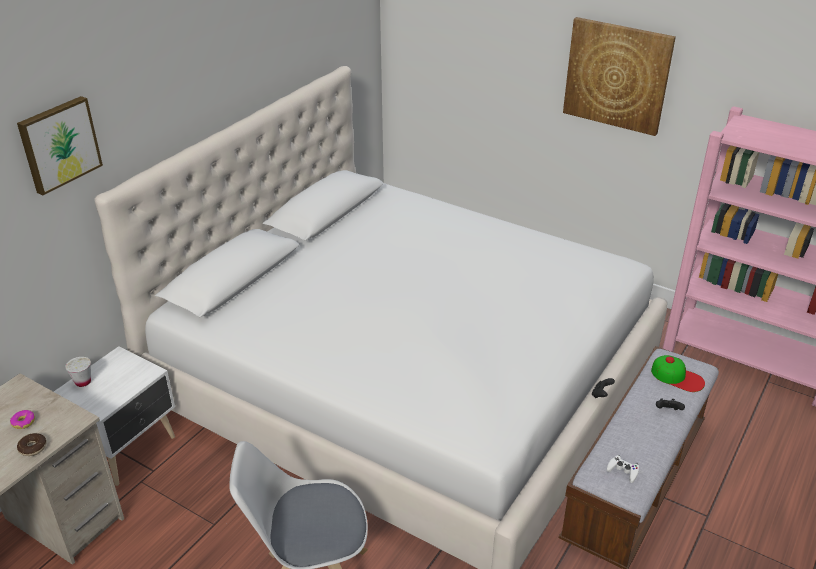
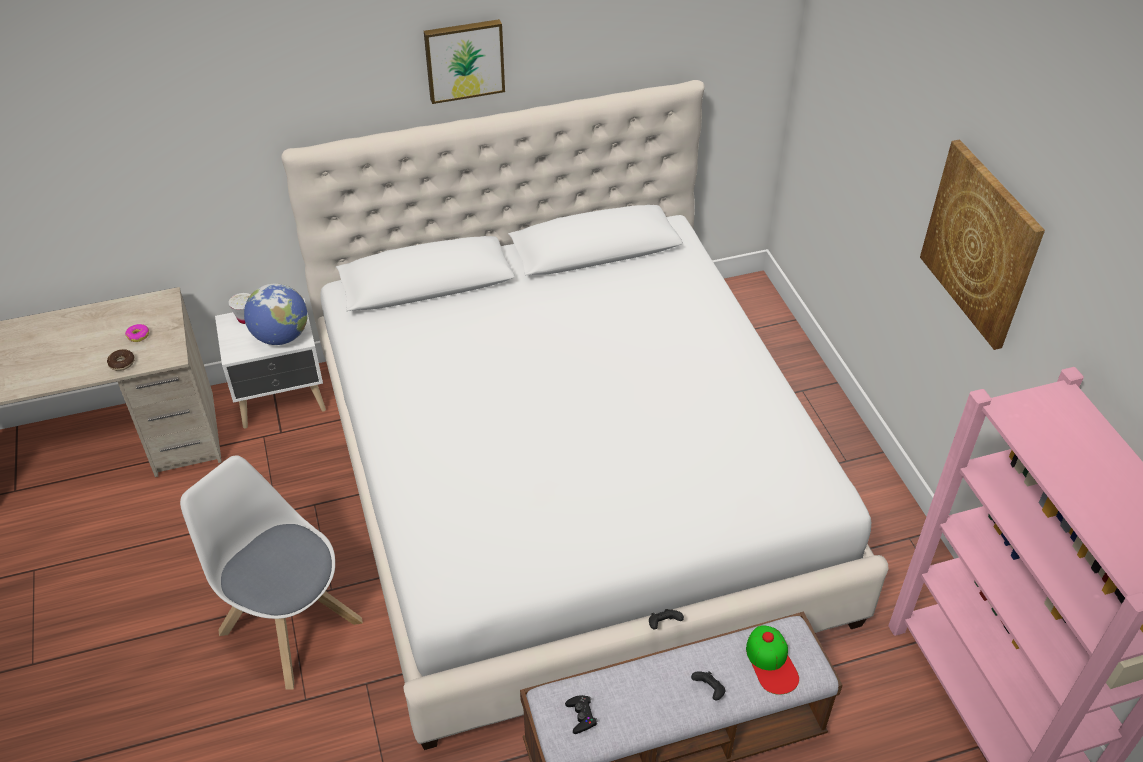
camera: 40 degrees right, 10 degrees up
(59, 144) = (253, 87): picture -> picture (464, 59)
(130, 378) = (281, 336): none -> globe
(623, 471) = (581, 716): white game controller -> black game controller

